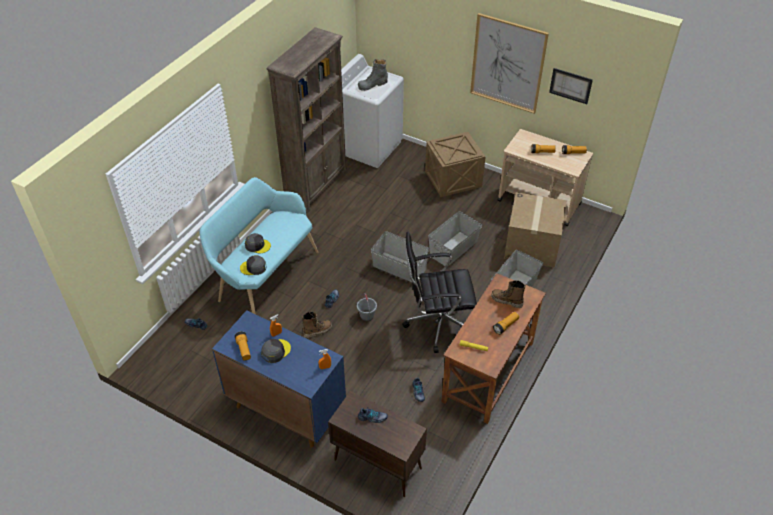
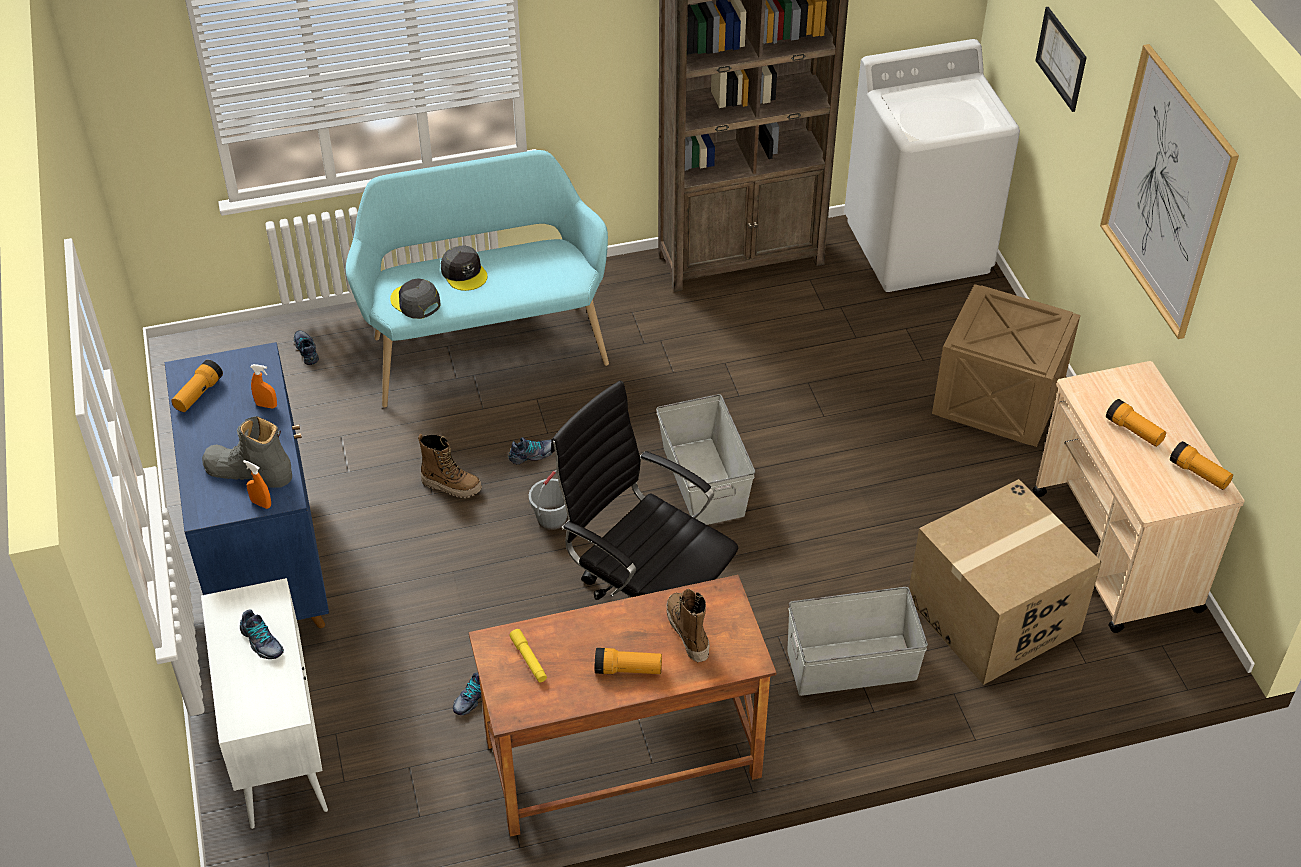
camera: 45 degrees right, 0 degrees up
(275, 351) = (232, 429): grey cap -> none
(373, 84) = (941, 111): grey boot -> grey boot (248, 472)
(377, 464) = (278, 747): brown cabinet -> white cabinet
(454, 249) = (837, 518): grey storage box -> none
(570, 85) = (1246, 309): picture -> picture (1061, 58)

